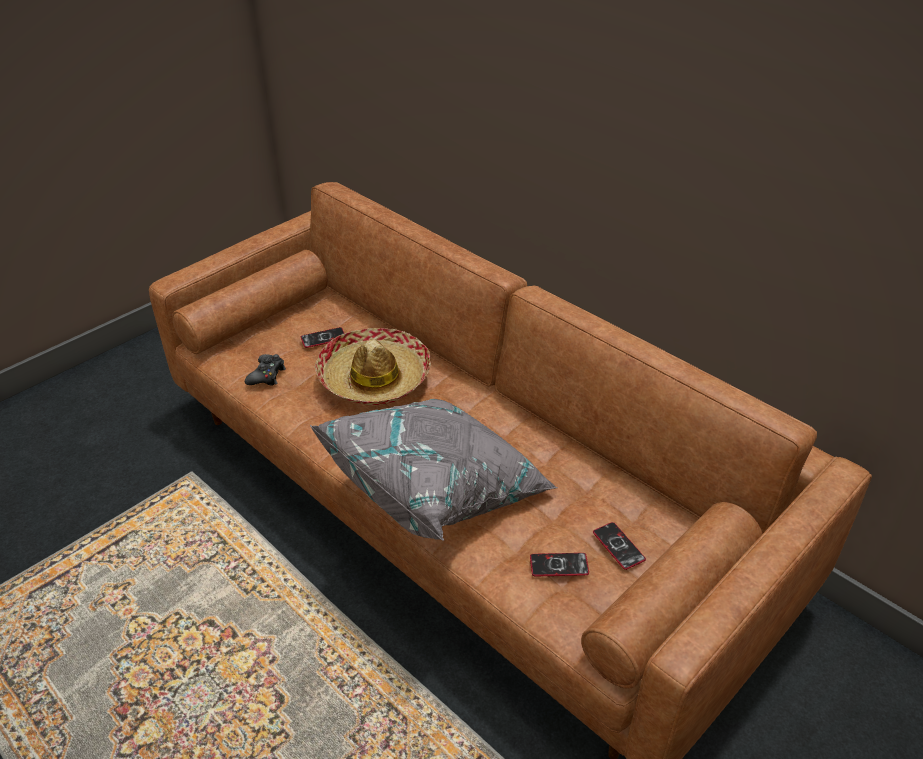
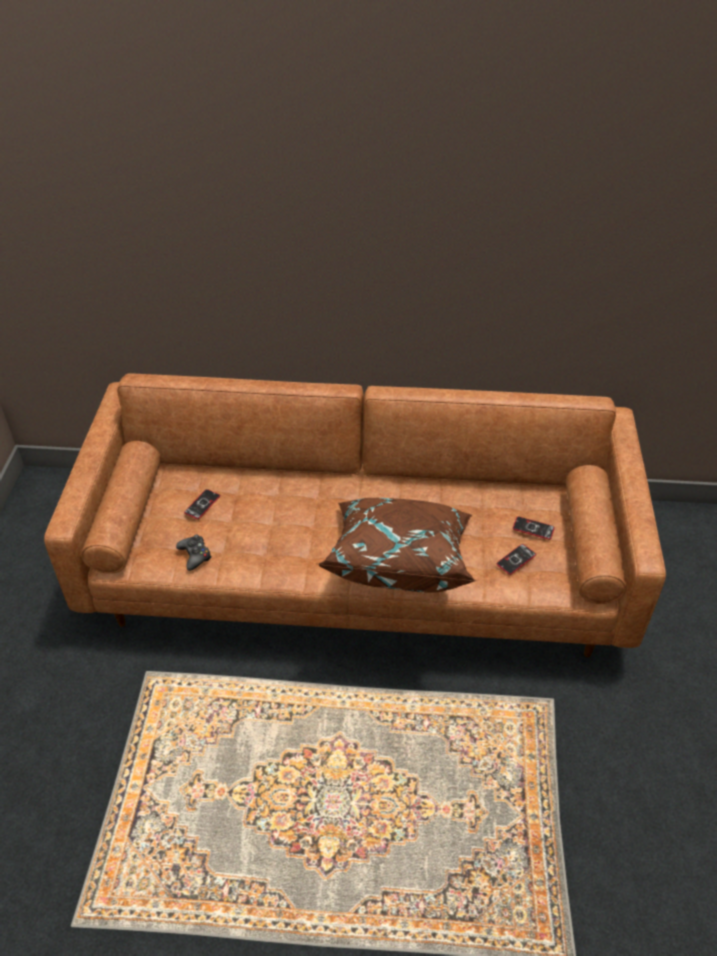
camera: 40 degrees left, 5 degrees up
(374, 377) = (274, 512): hat -> none
(437, 488) = (399, 559): grey pillow -> brown pillow

